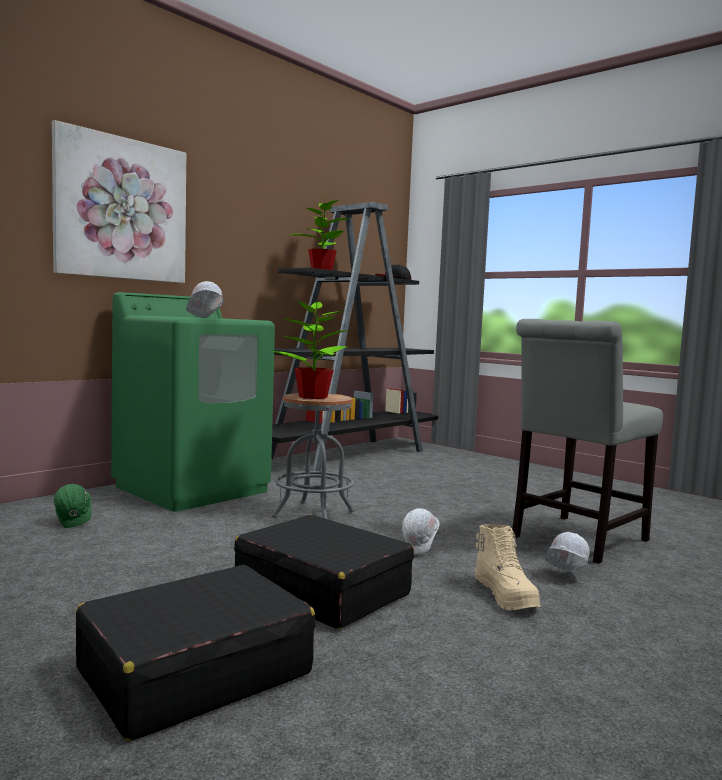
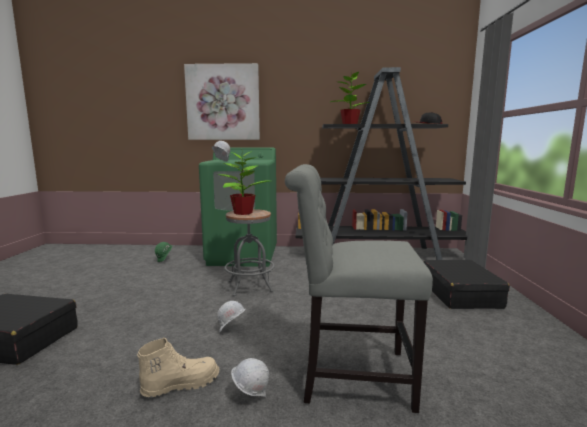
camera: 50 degrees right, 5 degrees up
(322, 590) = (134, 329): black suitcase -> black suitcase (460, 294)
(506, 596) = (181, 384): beige boot -> beige boot turned 150 degrees counterclockwise

